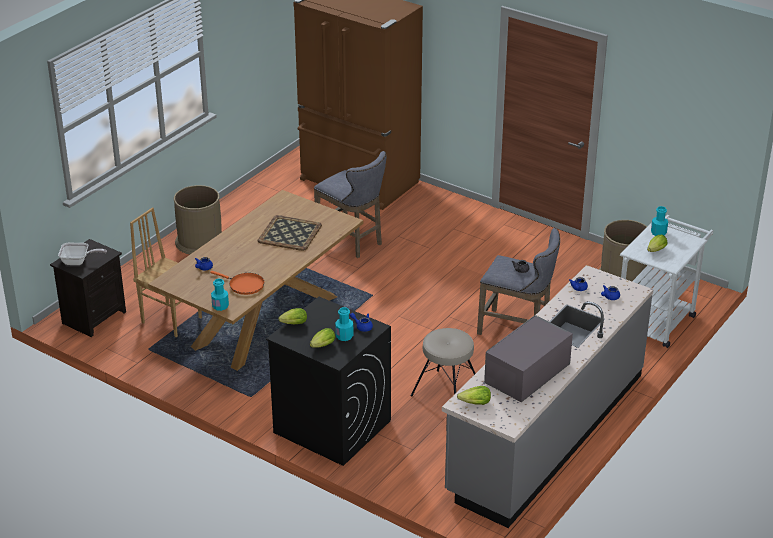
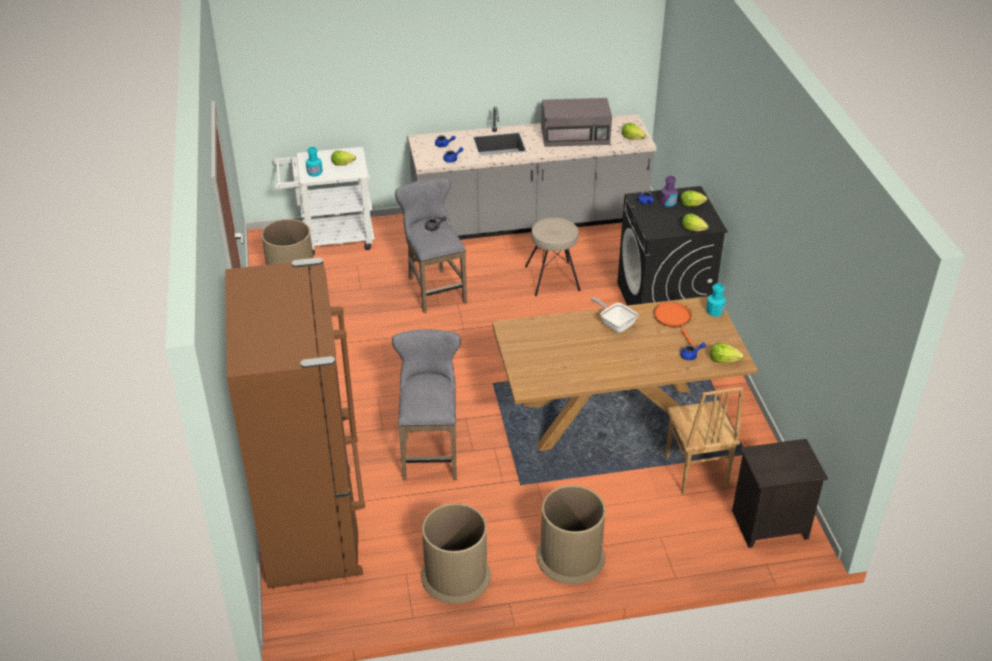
camera: 135 degrees left, 5 degrees up
(78, 261) = (794, 462): frying pan -> frying pan (615, 324)
(177, 277) = (724, 359): none -> lettuce
(252, 203) = (455, 575): none -> brown trash can
(290, 233) = (572, 345): tray -> none
(344, 336) = (668, 203): turquoise bottle -> purple bottle

